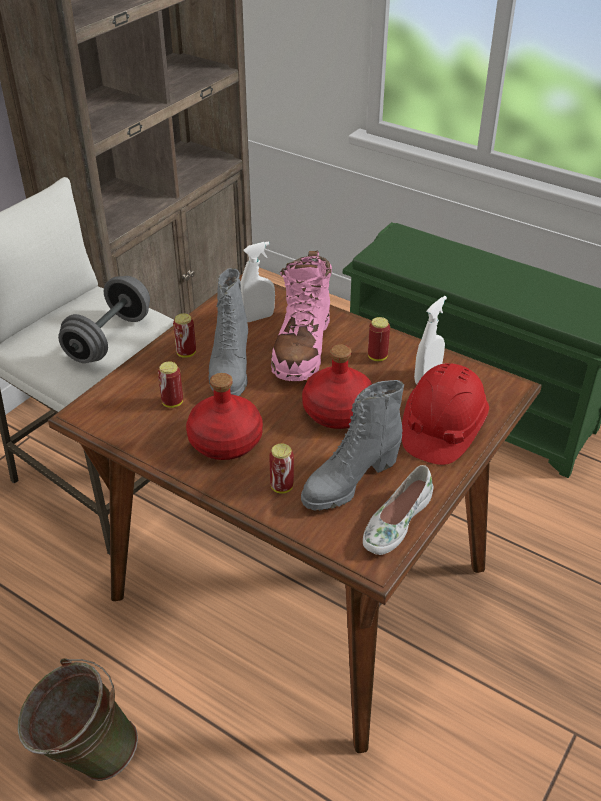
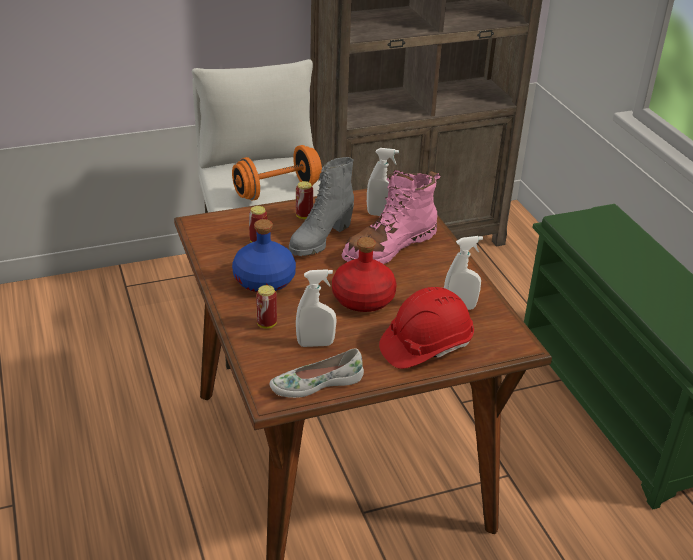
camera: 35 degrees right, 5 degrees down
(86, 755) = (97, 479): green bucket -> none
(109, 339) = (277, 191): grey dumbbell -> orange dumbbell
(226, 441) = (264, 280): red bottle -> blue bottle
(349, 481) = (315, 344): grey boot -> white spray bottle
(377, 357) = (438, 278): can -> none

